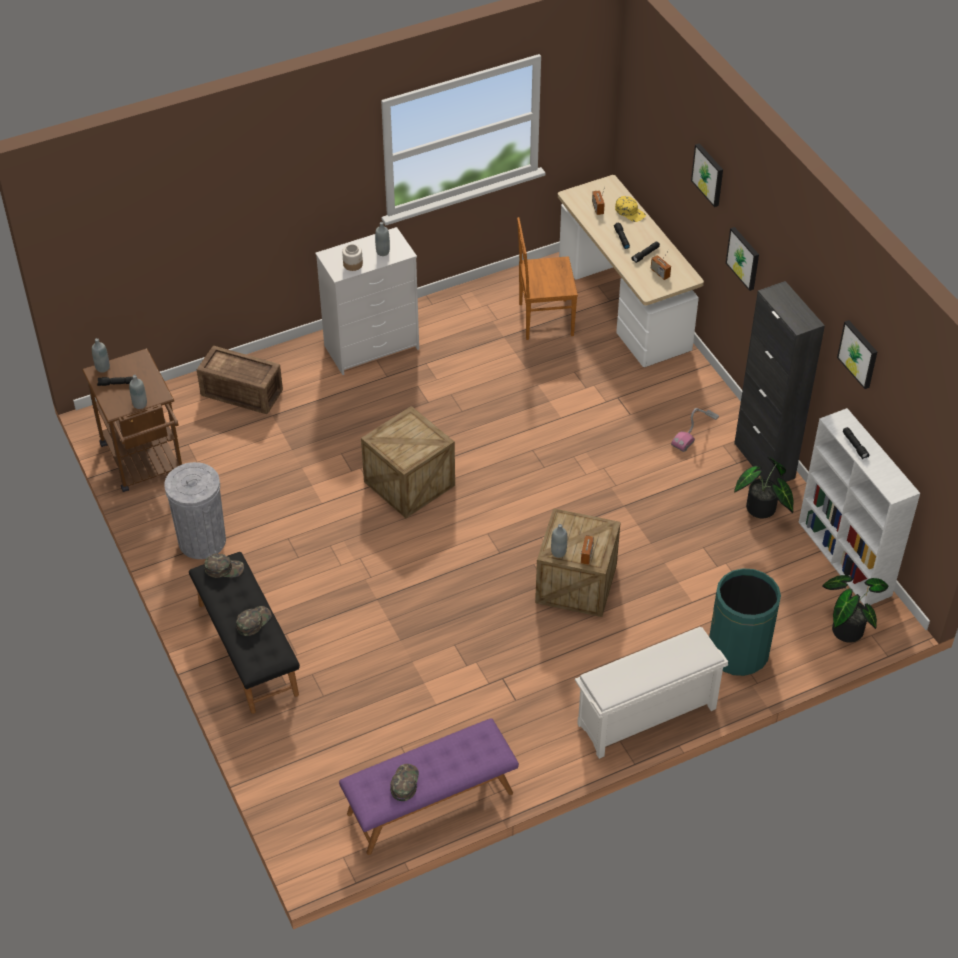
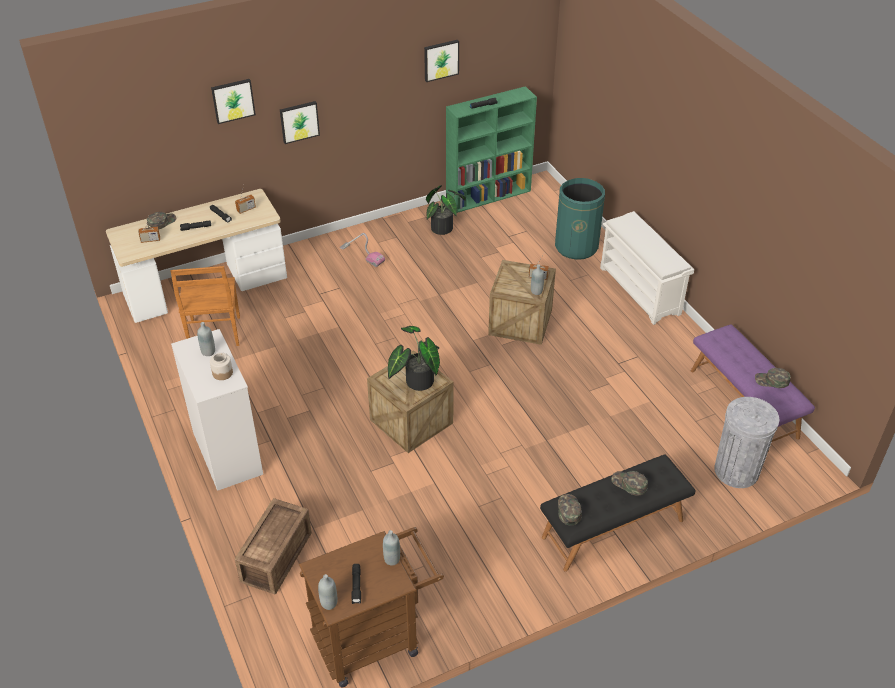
camera: 90 degrees left, 5 degrees down
(202, 541) = (483, 576): grey trash can -> grey trash can (736, 471)
(630, 212) = (161, 222): yellow cap -> green cap
(764, 461) = (395, 224): black cabinet -> none
(845, 559) = (489, 195): white bookcase -> green bookcase
(846, 627) = (548, 200): potted plant -> potted plant (416, 381)

